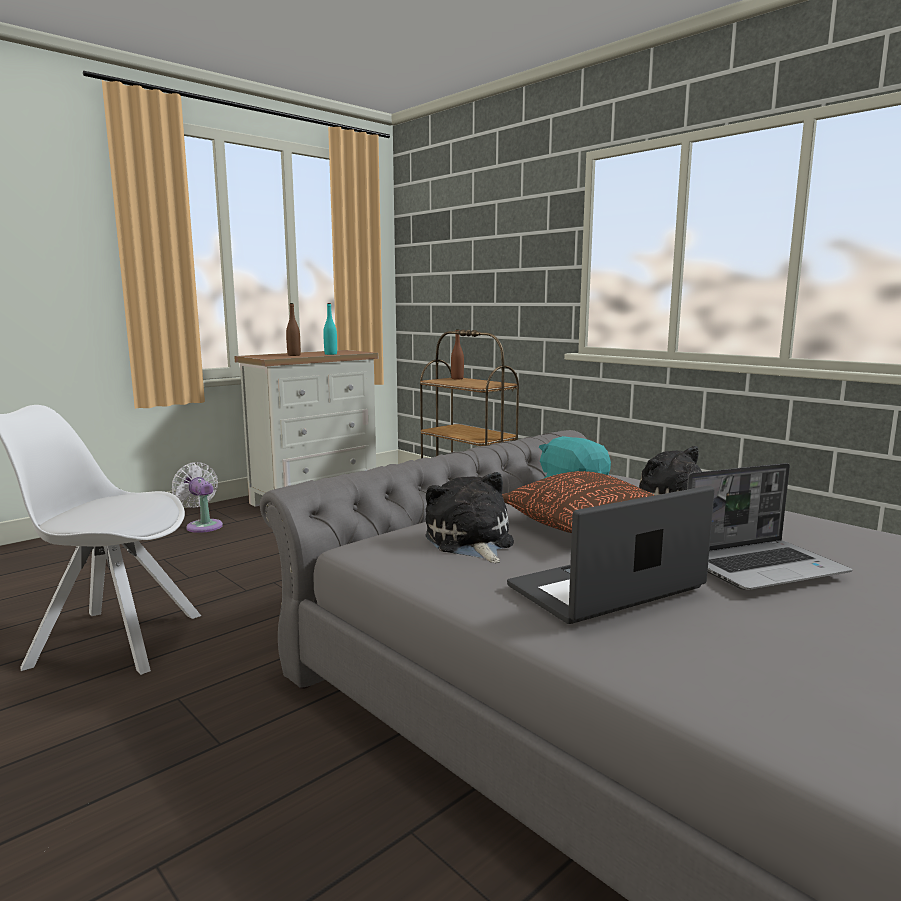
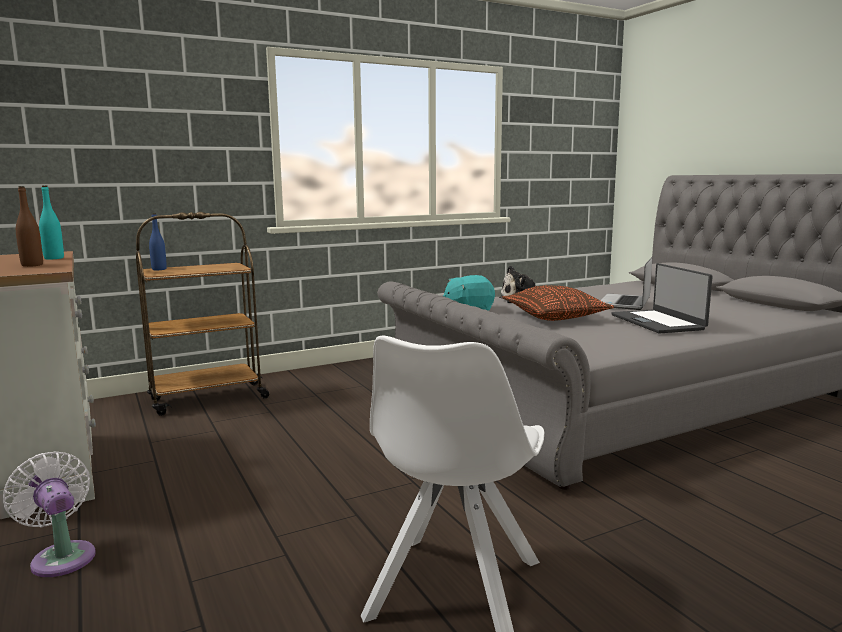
camera: 75 degrees left, 0 degrees up
(203, 525) = (61, 556): white fan -> white fan turned 75 degrees clockwise
(457, 378) = (159, 269): brown bottle -> blue bottle
(470, 542) = (583, 335): plush toy -> none
(763, 567) = (625, 303): laptop -> laptop turned 150 degrees counterclockwise

